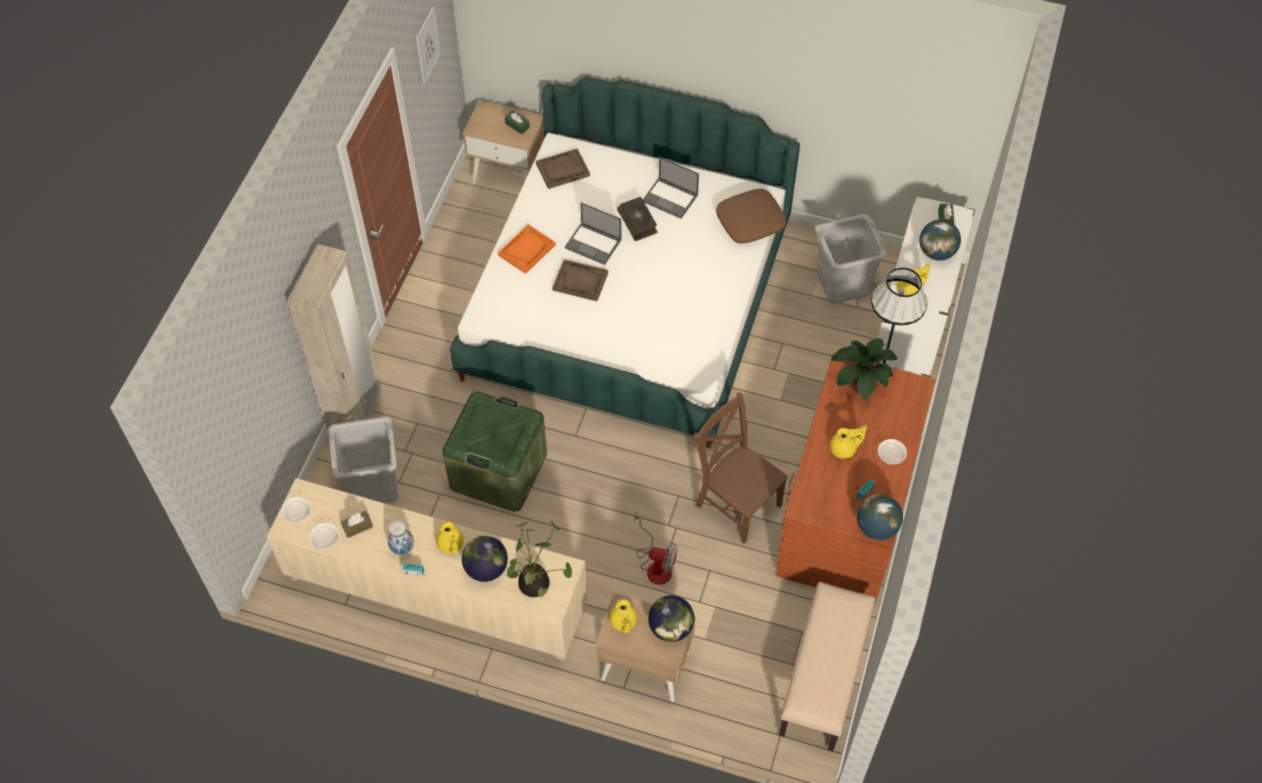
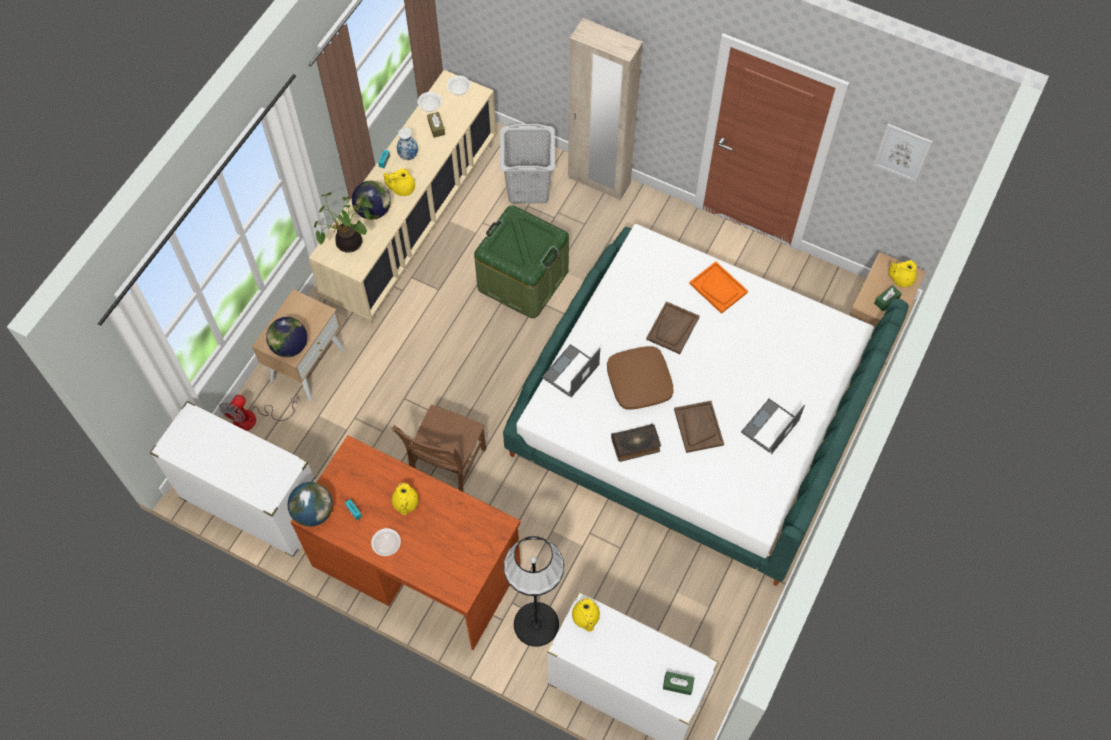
camera: 100 degrees right, 5 degrees up
(562, 170) = (819, 332): brown tray -> brown tray (698, 427)
(594, 244) = (718, 347): laptop -> laptop (570, 372)
(623, 622) = (306, 312): yellow teapot -> yellow teapot (901, 278)
(638, 222) = (740, 391): book -> book (635, 445)
(655, 565) = (399, 388): fan -> fan (254, 419)
(736, 502) = (446, 467): brown chair -> brown chair turned 150 degrees clockwise
(750, 221) = (729, 499): brown pillow -> brown pillow (639, 382)
(824, 678) = (253, 504): beige bench -> white dresser
(843, 284) = (687, 627): grey laundry basket -> none
(860, 384) = (476, 536): potted plant -> none
(936, 252) = (633, 661): globe -> none

